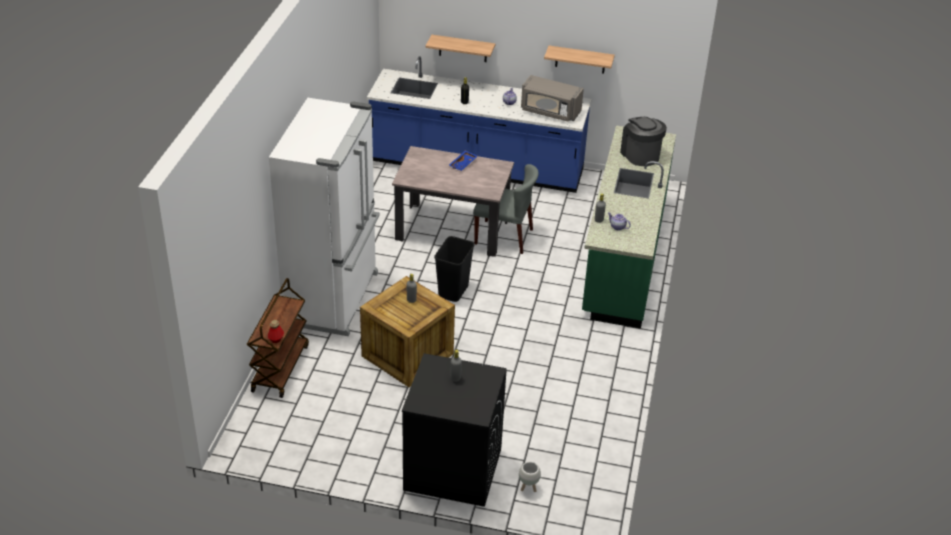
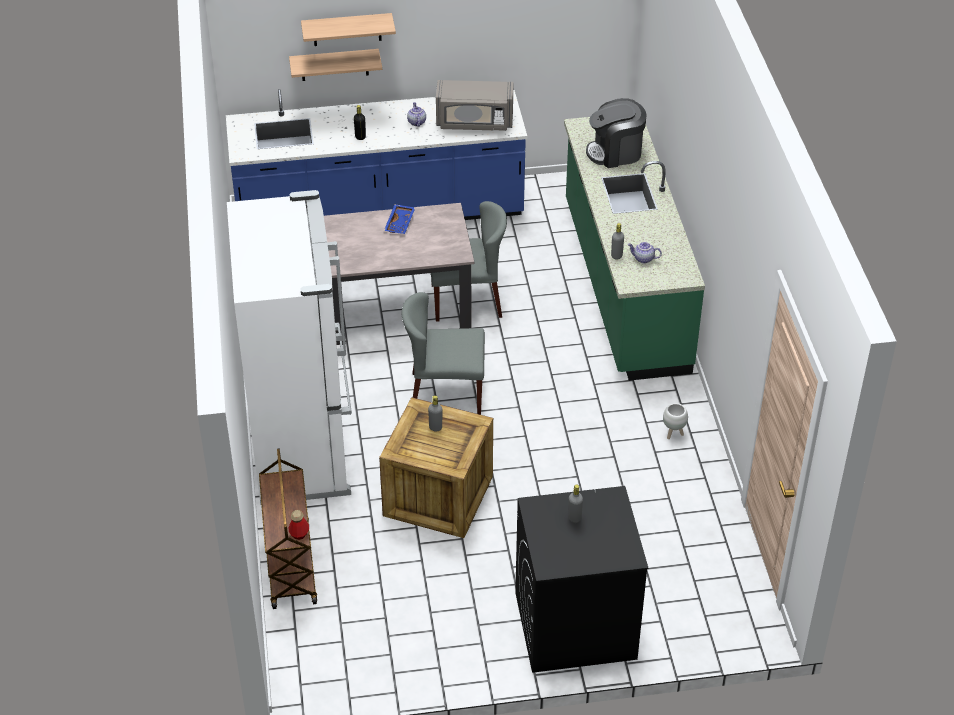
camera: 20 degrees left, 5 degrees up
(453, 291) = (445, 393): black trash can -> grey chair
(528, 488) = (674, 619): white planter -> white planter (673, 434)
(580, 59) = (494, 44): shelf -> shelf (347, 29)
(640, 155) = (615, 152): coffee machine -> coffee machine turned 60 degrees counterclockwise

